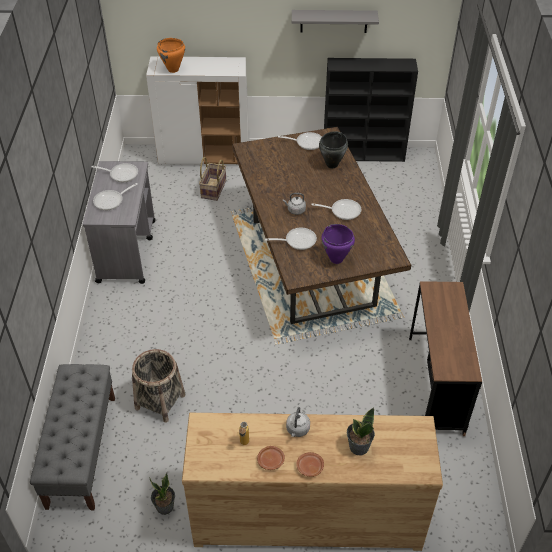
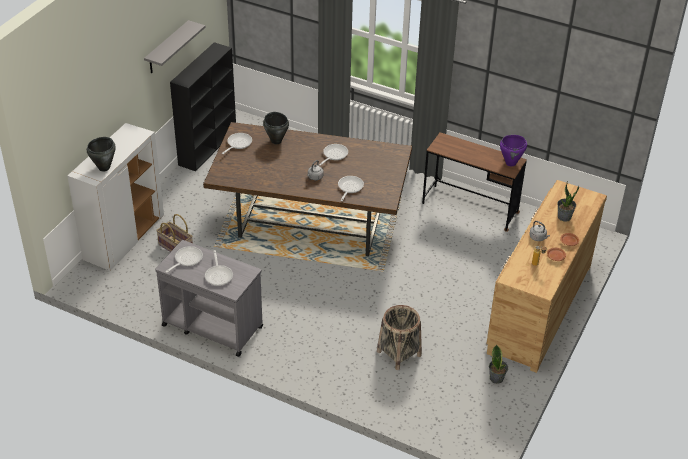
camera: 65 degrees left, 5 degrees down
(81, 450) = (419, 412): grey bench -> none
(173, 69) = (104, 168): orange cooking pot -> black cooking pot
(336, 259) = (382, 176): purple cooking pot -> purple cooking pot (511, 163)

